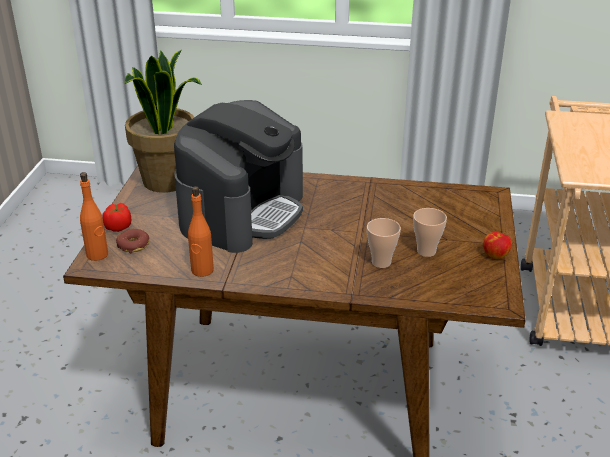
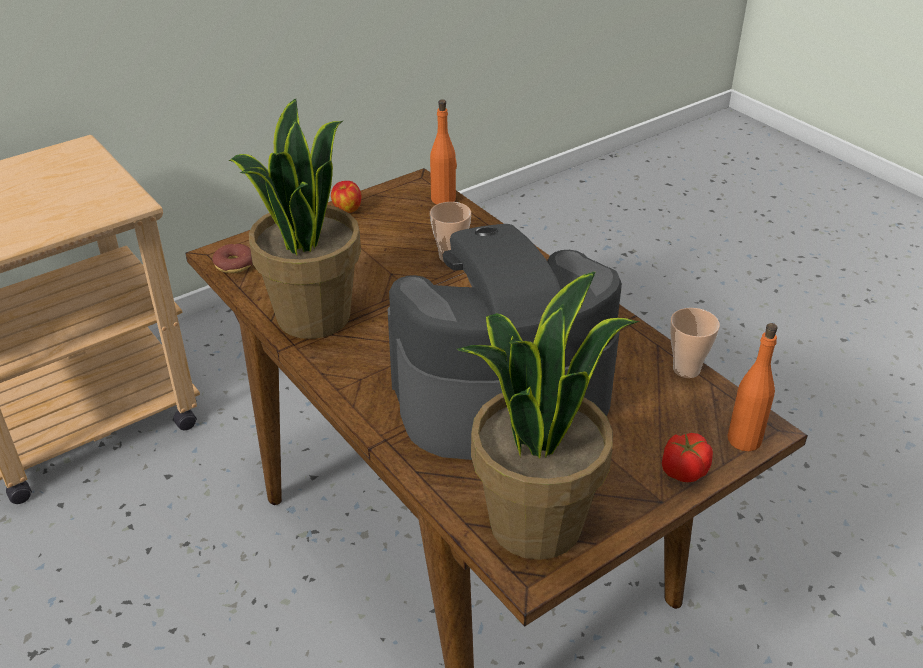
camera: 135 degrees left, 5 degrees up
(133, 245) = (686, 427): donut -> donut (234, 264)
(202, 270) = (635, 346): orange bottle -> orange bottle (443, 199)
(387, 195) = (312, 316): none -> potted plant
(426, 251) = (394, 243): cup -> cup (686, 369)

